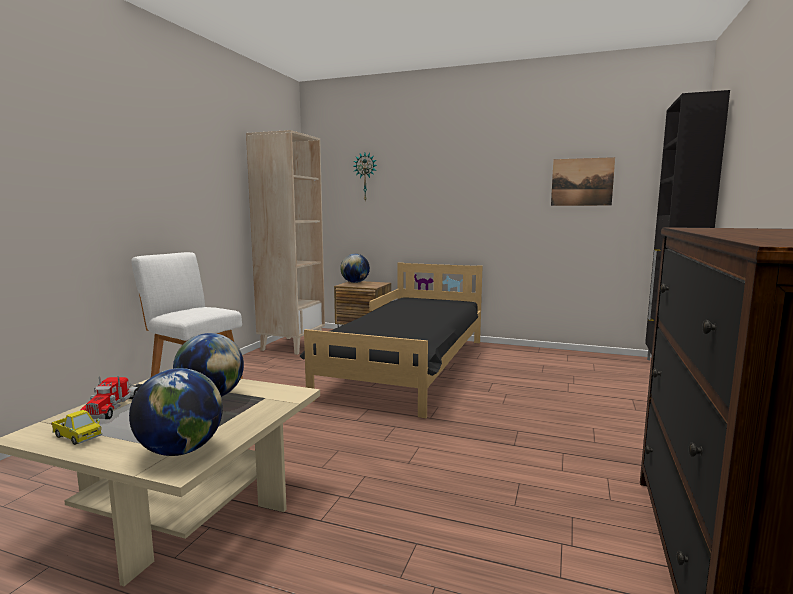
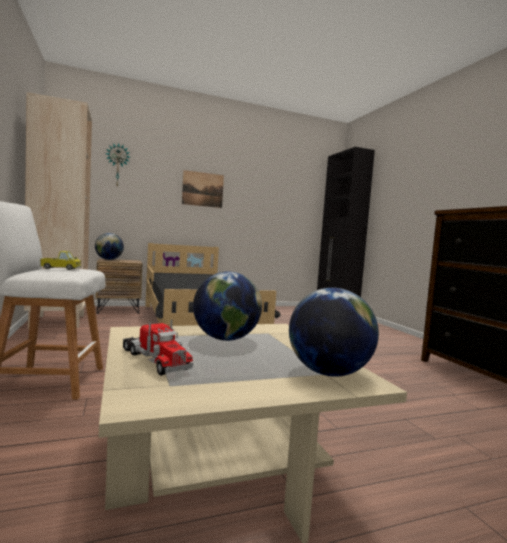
camera: 40 degrees left, 5 degrees down
(77, 437) = (204, 389): toy truck -> toy truck (61, 269)
(582, 182) = (282, 193): picture -> picture (203, 189)

